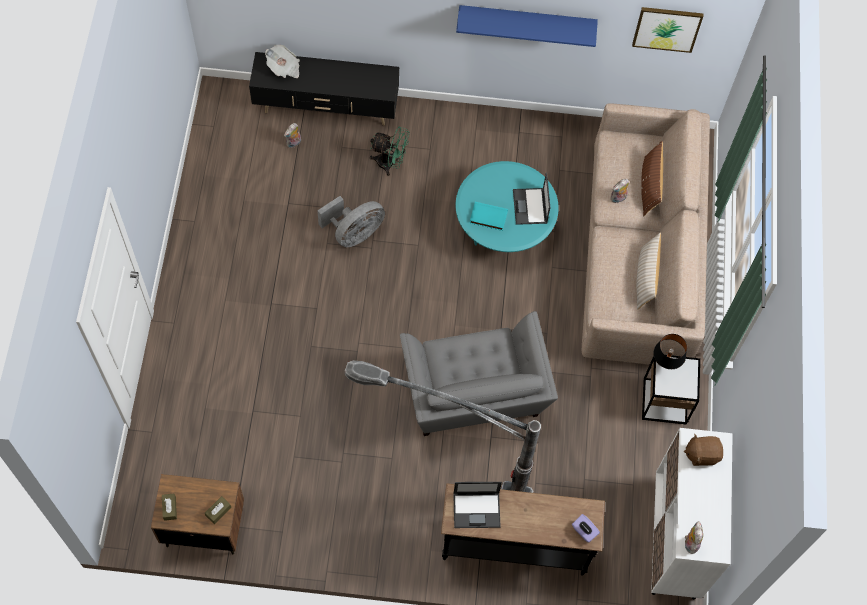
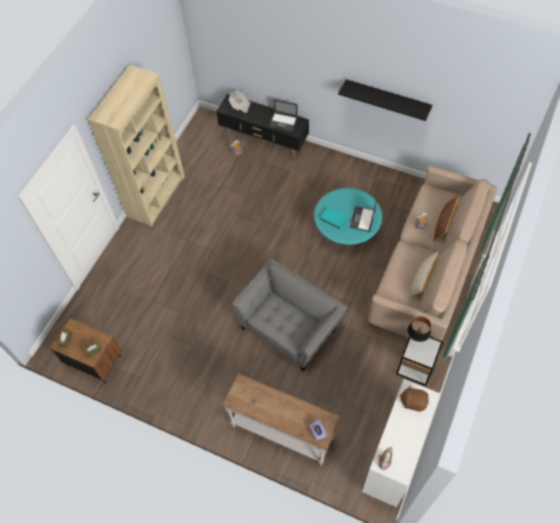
camera: 25 degrees right, 5 degrees down
(192, 244) = (156, 196): none -> beige bookcase
(354, 233) = (253, 213): grey fan -> none
(390, 163) = (290, 178): green fan -> none
(440, 474) = (251, 371): floor lamp -> none
(473, 394) = (290, 327): grey armchair -> grey armchair turned 150 degrees counterclockwise
(477, 510) = (251, 396): laptop -> laptop (283, 122)
(514, 545) = (282, 431): black console table -> white console table
(527, 20) = (387, 98): blue shelf -> black shelf
(667, 28) = (478, 120): picture -> none

